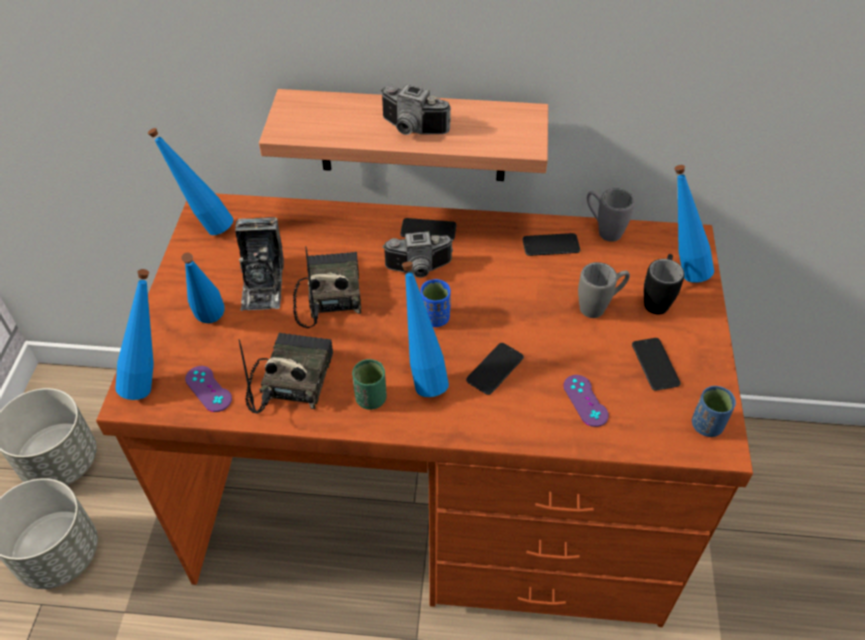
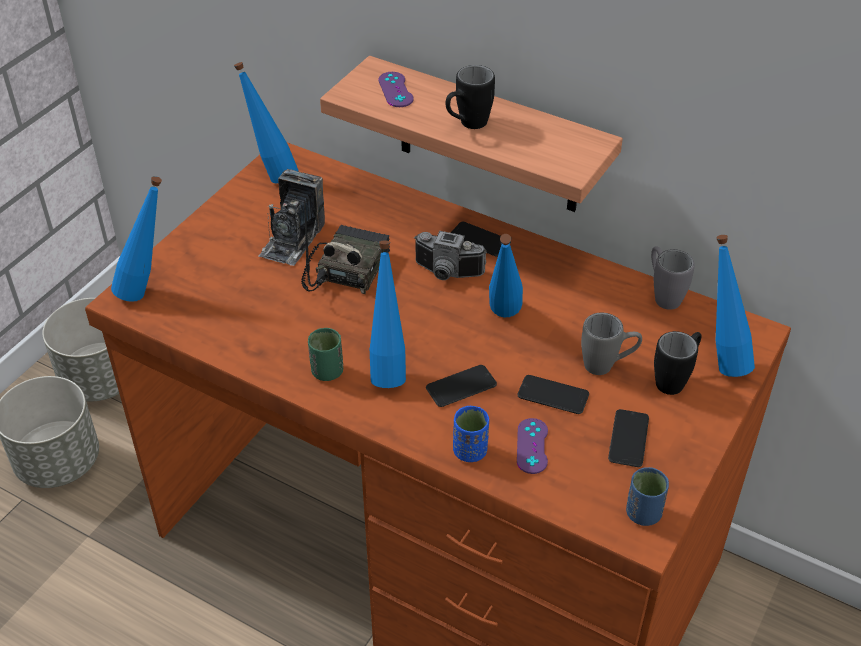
camera: 25 degrees right, 5 degrees down
(208, 389) = (191, 313): purple game controller -> purple game controller (395, 90)
(211, 326) = (225, 262): blue bottle -> blue bottle (503, 320)
(290, 379) = (265, 330): radio -> none
(411, 130) = (467, 125): camera -> black mug
(435, 318) = (433, 322): blue cup -> blue cup (470, 451)
(551, 245) = (596, 292): phone -> phone (553, 395)

